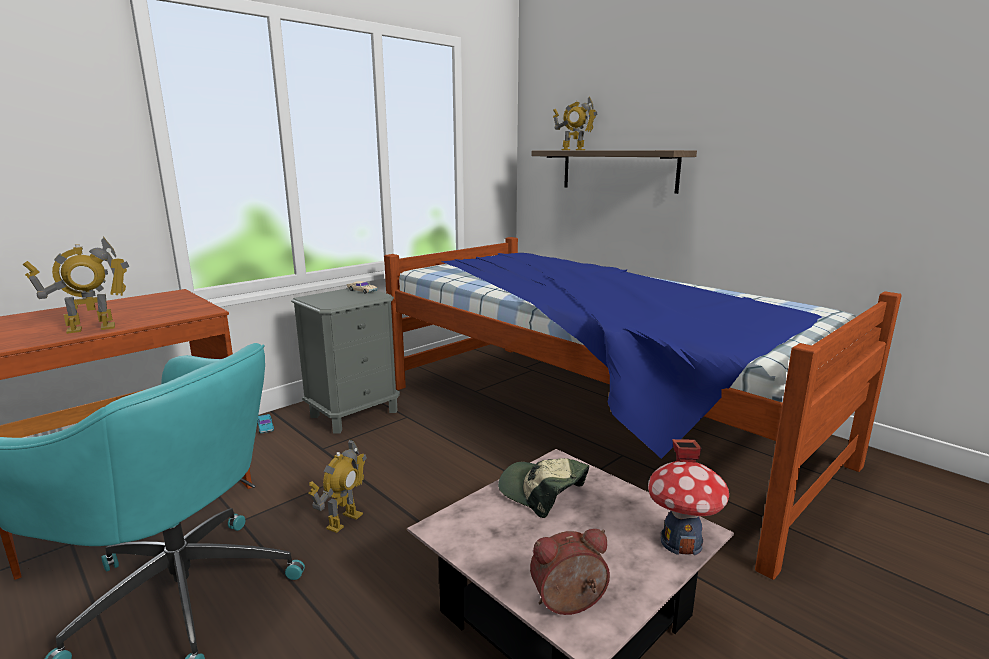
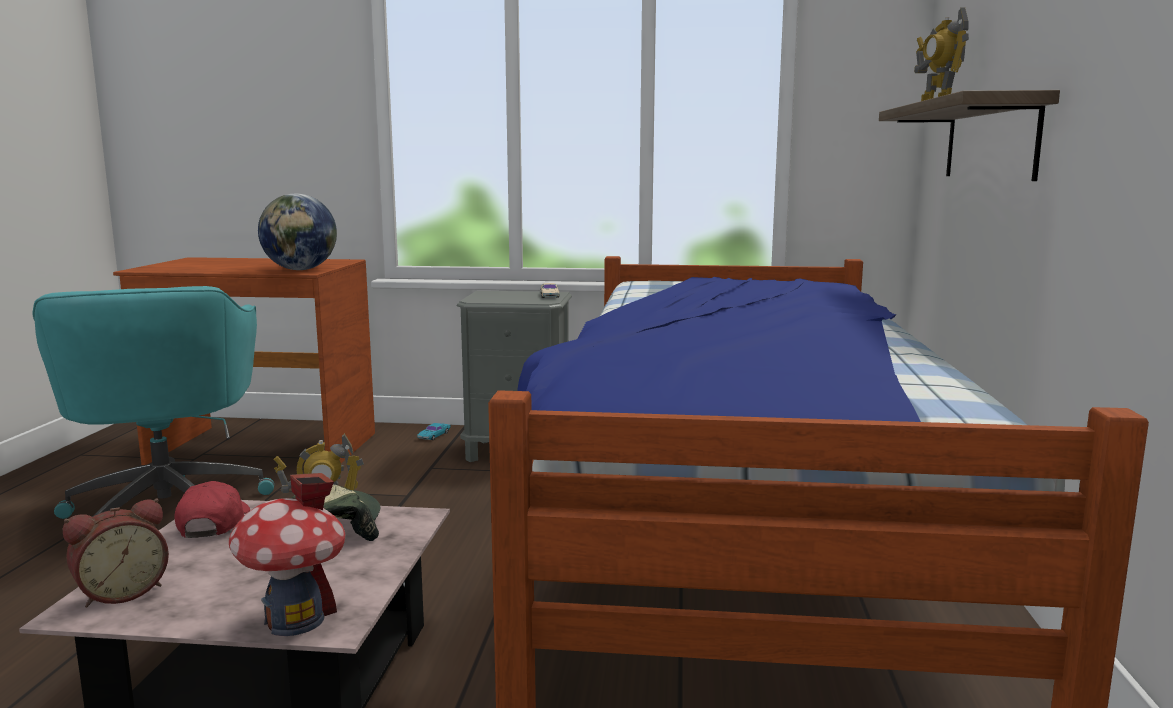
camera: 50 degrees right, 5 degrees down
(91, 328) = (220, 269): toy robot -> none
(187, 310) = (300, 269): none -> globe
(473, 535) = (213, 523): none -> red cap
(569, 605) = (121, 592): alarm clock -> alarm clock turned 105 degrees clockwise

